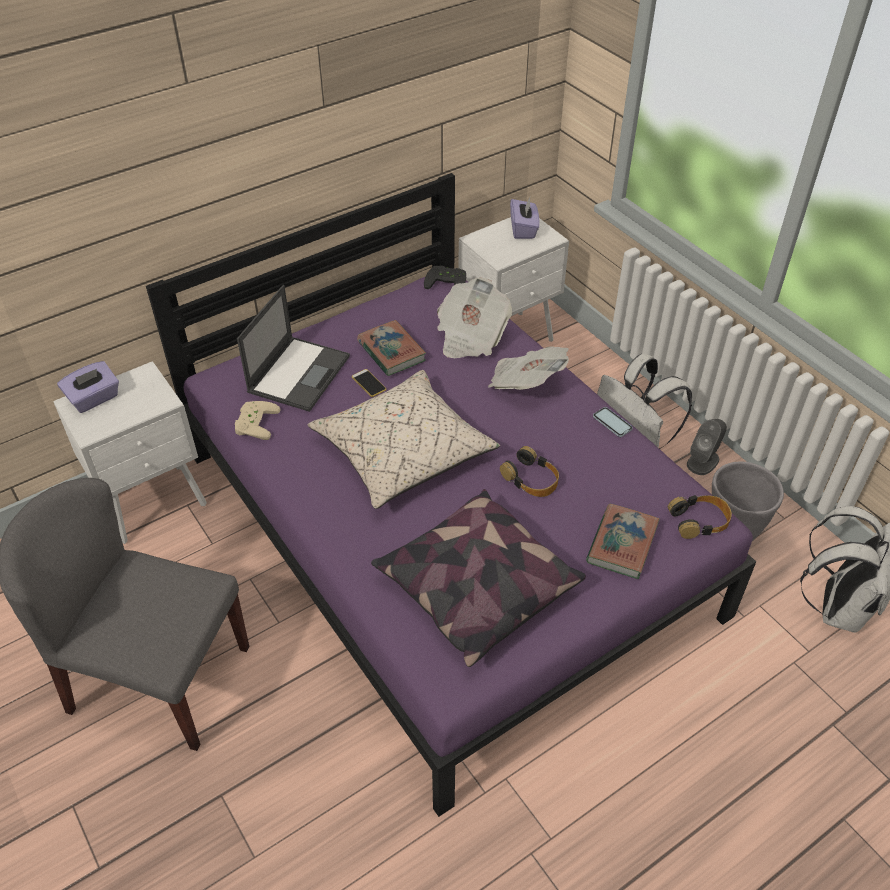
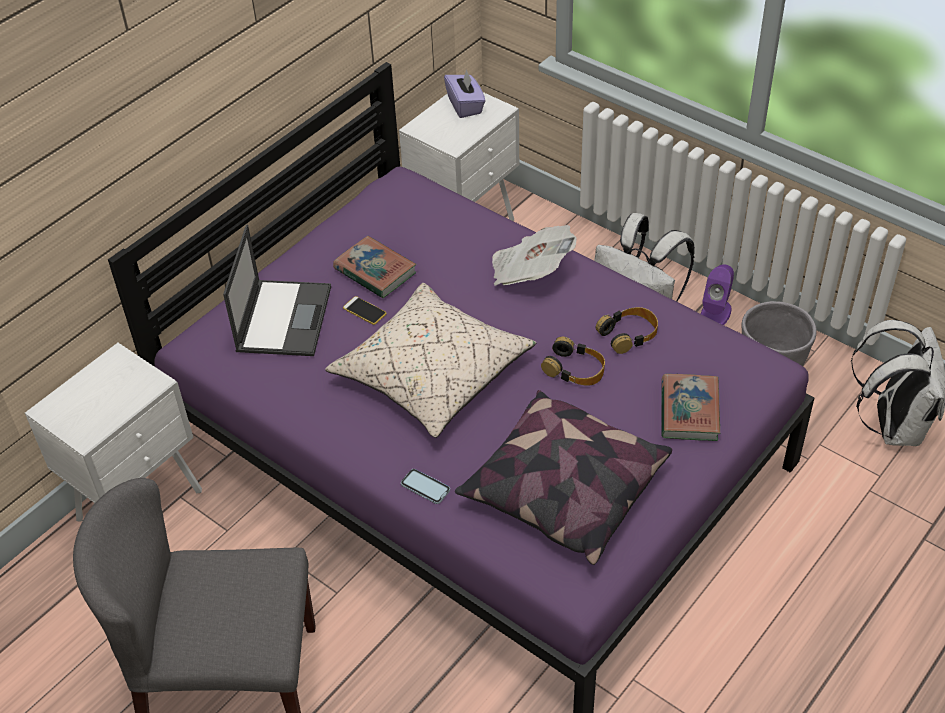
camera: 15 degrees left, 0 degrees up
(94, 399) = (72, 399): purple tissue box -> none
(254, 422) = (258, 382): beige game controller -> none
(447, 281) = (402, 180): black game controller -> none
(470, 336) = (453, 235): newspaper -> none
(612, 423) = (634, 293): phone -> phone (425, 487)
(699, 521) = (754, 369): headphones -> headphones (629, 334)
(703, 461) = (715, 313): grey speaker -> purple speaker

